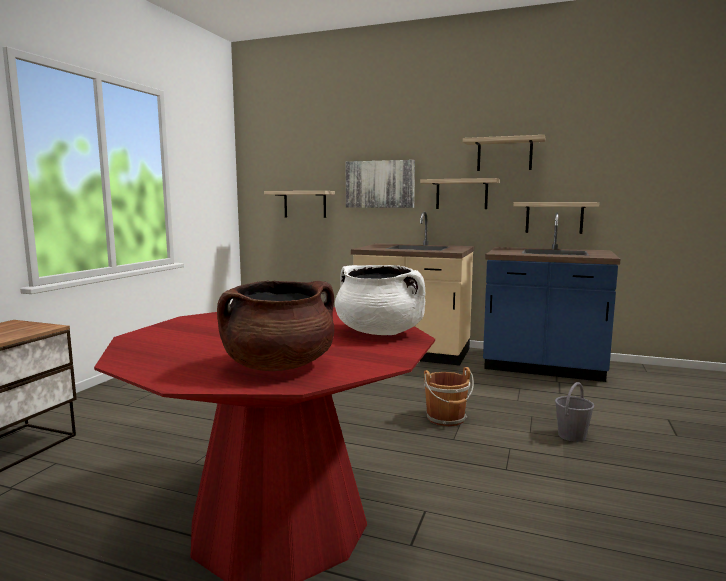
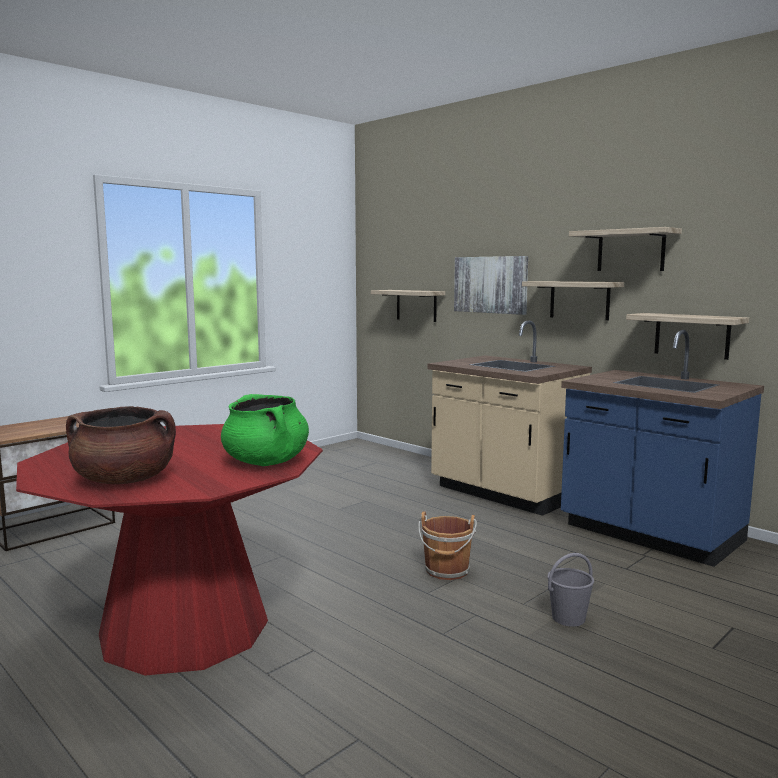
camera: 25 degrees right, 0 degrees up
(380, 332) = (266, 462): white cooking pot -> green cooking pot

